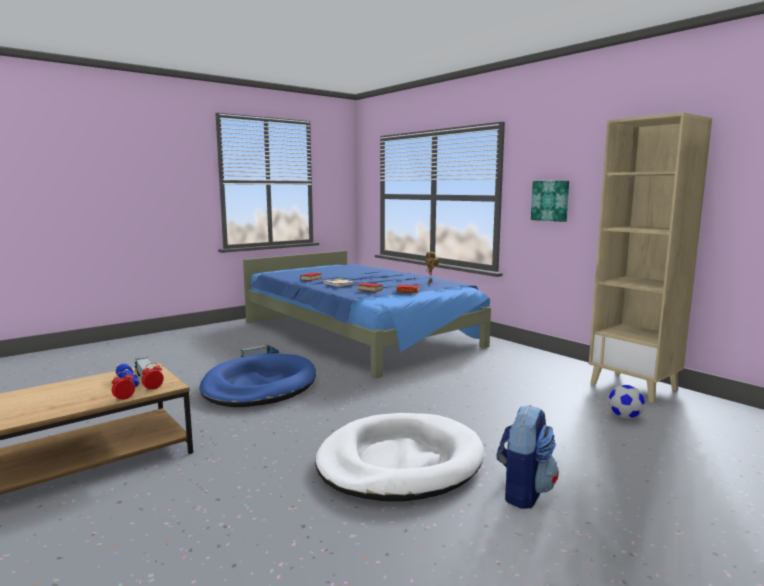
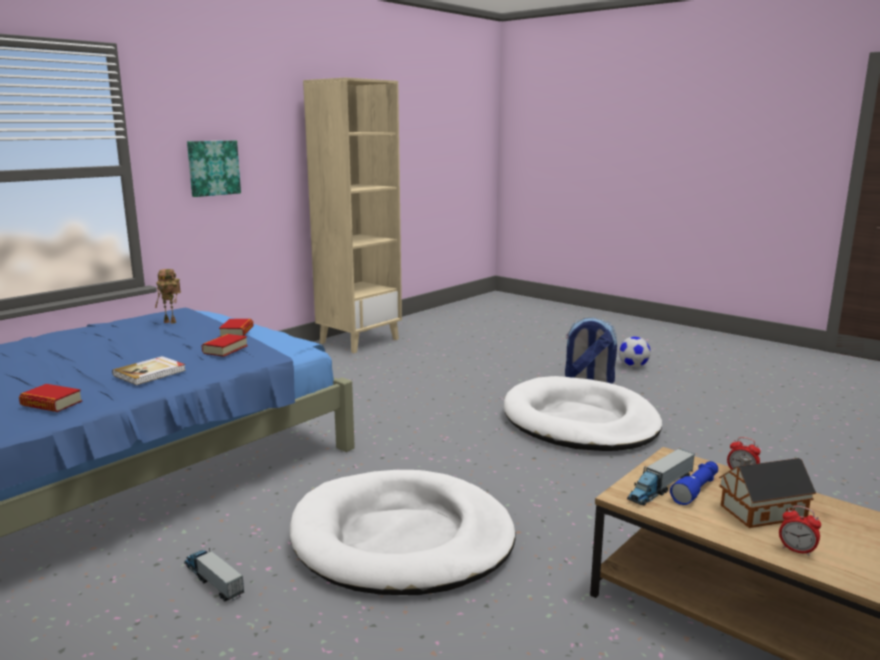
camera: 100 degrees left, 5 degrees up
(85, 392) = (759, 512): none -> toy house
(153, 389) = (693, 466): alarm clock -> alarm clock (796, 550)
(259, 386) = (402, 539): blue dog bed -> white dog bed
(625, 417) = (434, 349): football -> football (633, 366)

